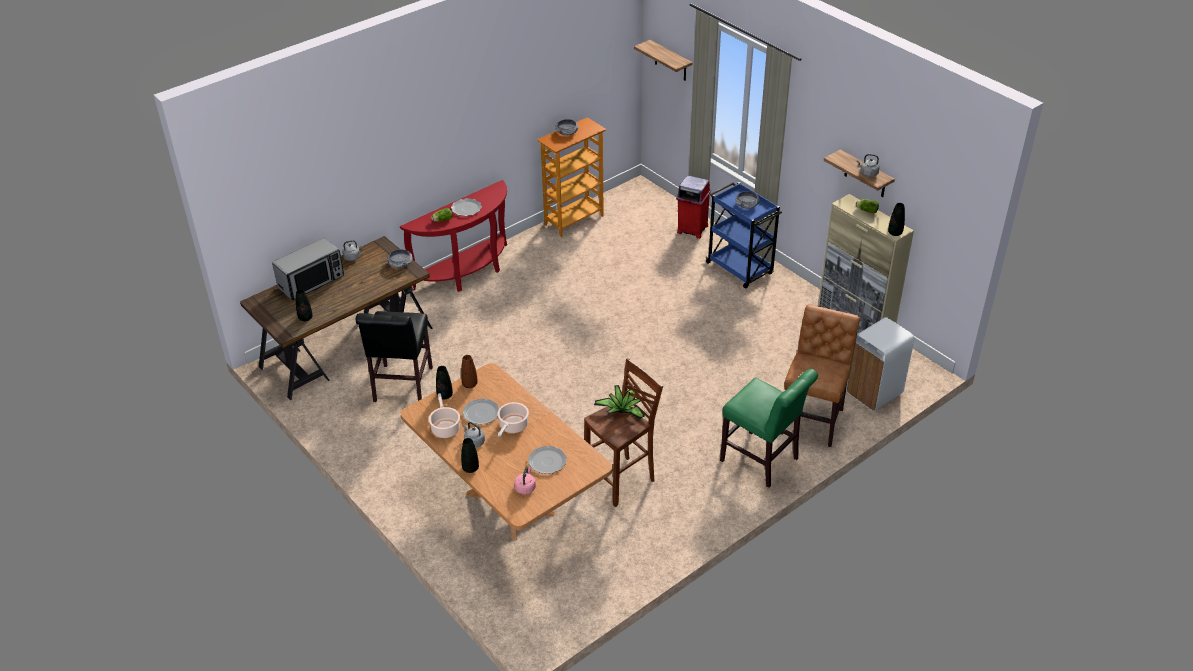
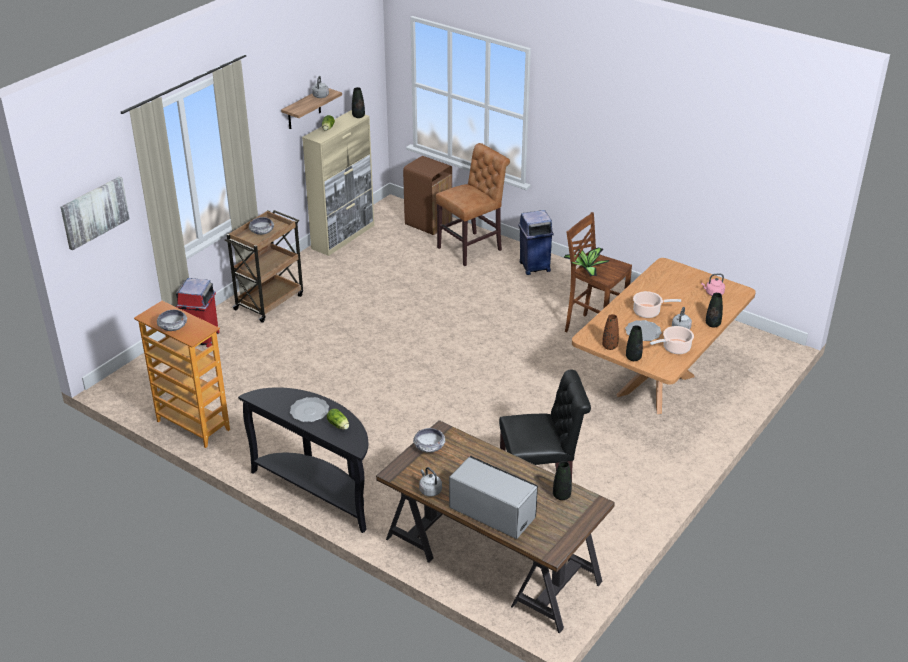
camera: 105 degrees left, 5 degrees down
(468, 273) = (319, 491): red console table -> black console table
(547, 461) = (677, 288): plate -> none
(670, 61) = (94, 212): shelf -> picture
(740, 269) = (270, 301): blue cart -> brown cart
(762, 461) = (534, 266): green chair -> blue trash can
(813, 419) = (472, 248): brown chair -> brown chair turned 135 degrees clockwise
(875, 393) = (428, 223): white trash can -> brown trash can

